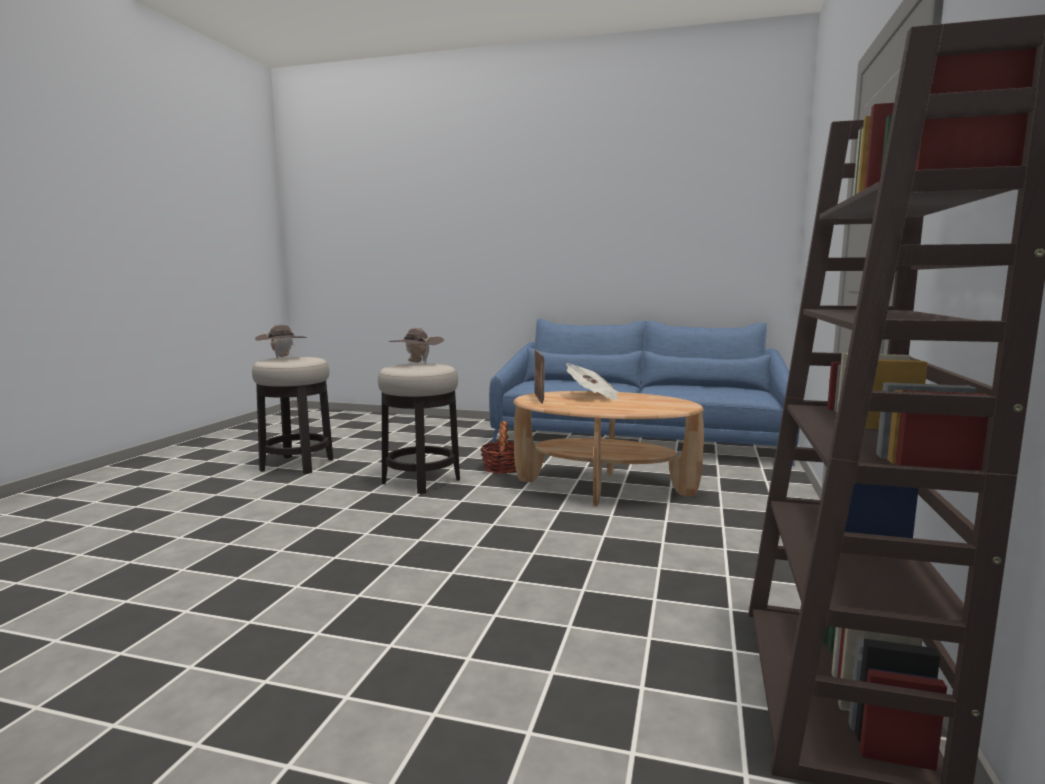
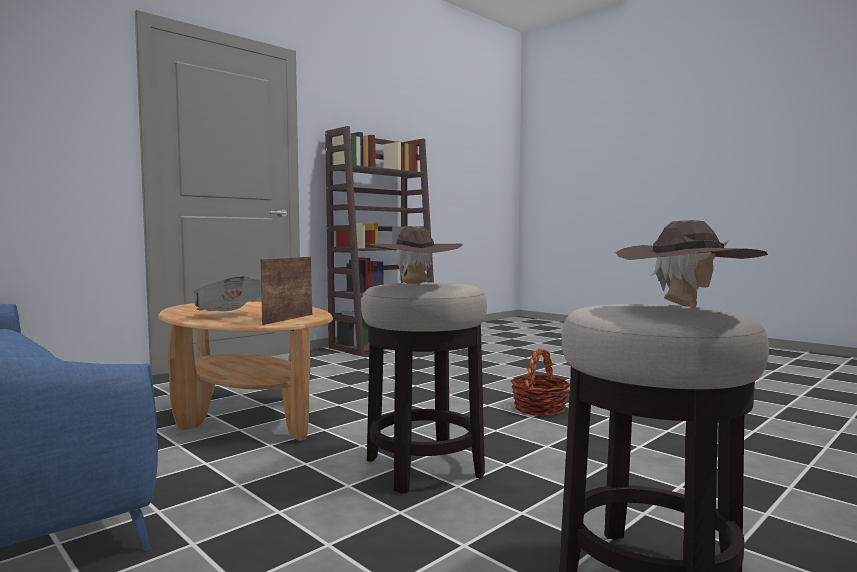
camera: 150 degrees left, 5 degrees down
(503, 468) = (279, 466): basket -> basket (539, 409)

